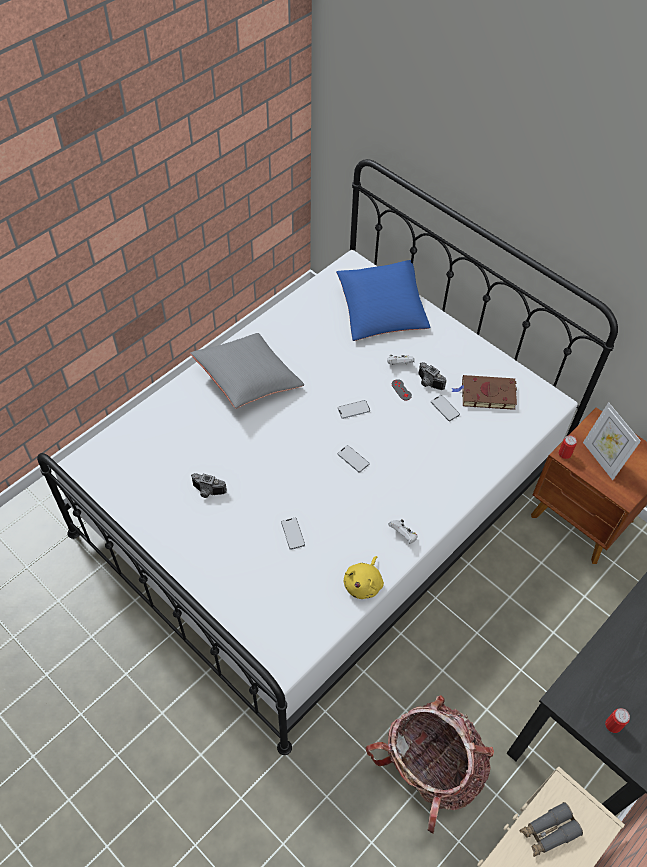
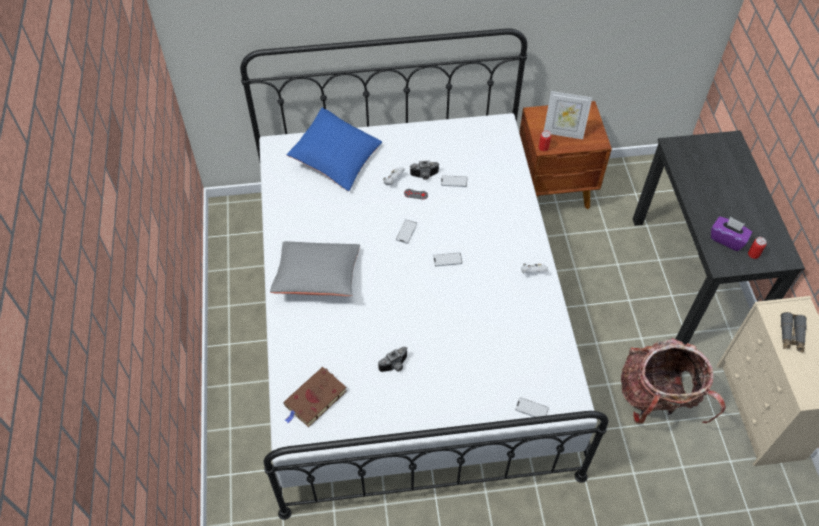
camera: 50 degrees left, 0 degrees up
(293, 534) = (477, 335): phone -> phone (531, 409)
(364, 583) = (551, 319): yellow plush toy -> none
(486, 394) = (463, 152): brown book -> brown book (314, 399)
(606, 685) = (727, 239): none -> purple tissue box

